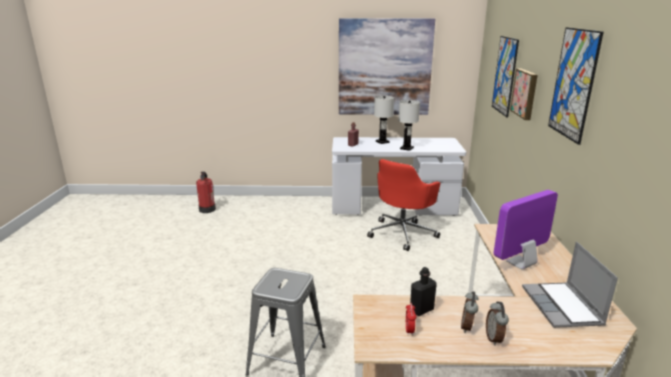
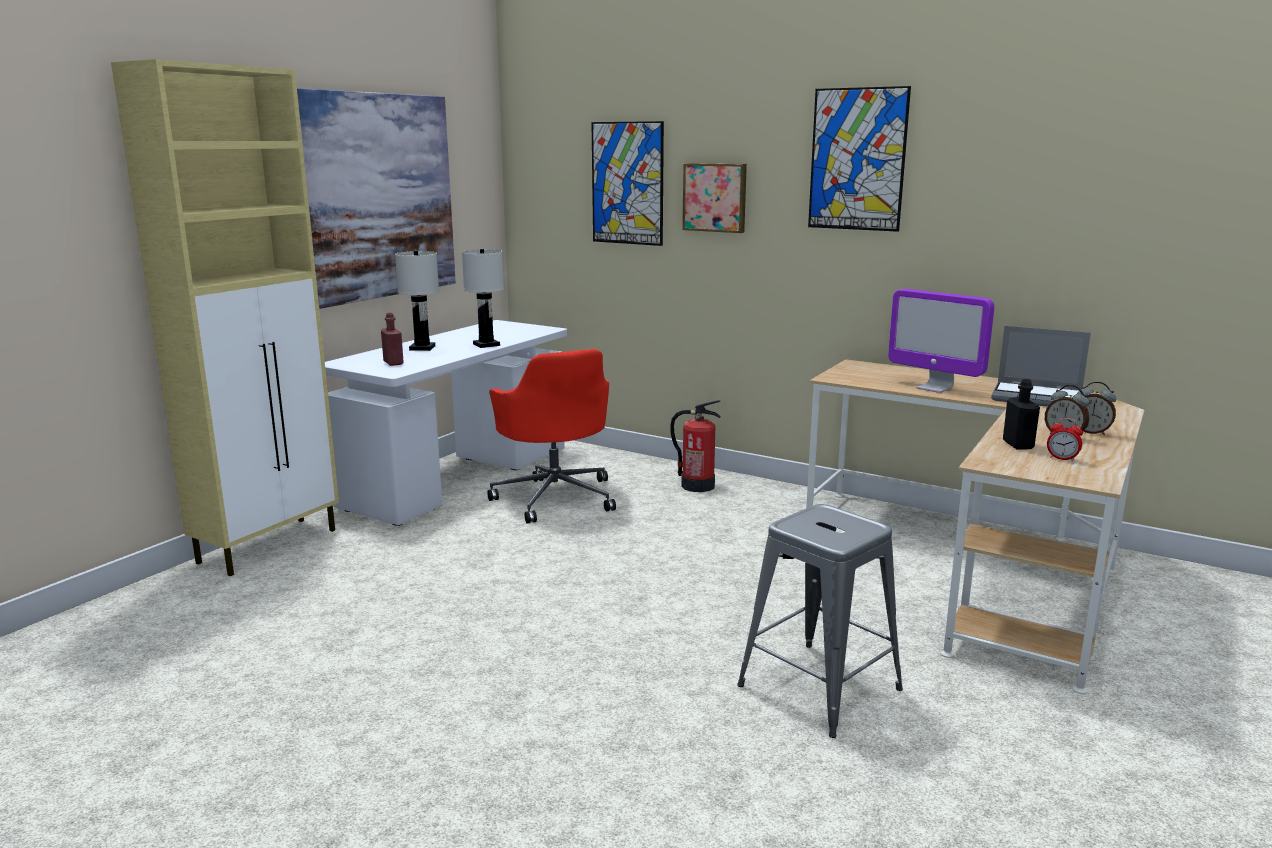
camera: 60 degrees left, 5 degrees down
(207, 209) = (90, 655): fire extinguisher -> fire extinguisher (697, 485)
(295, 201) = (270, 545): none -> beige cabinet
(521, 263) = (934, 388): monitor -> monitor turned 45 degrees counterclockwise

